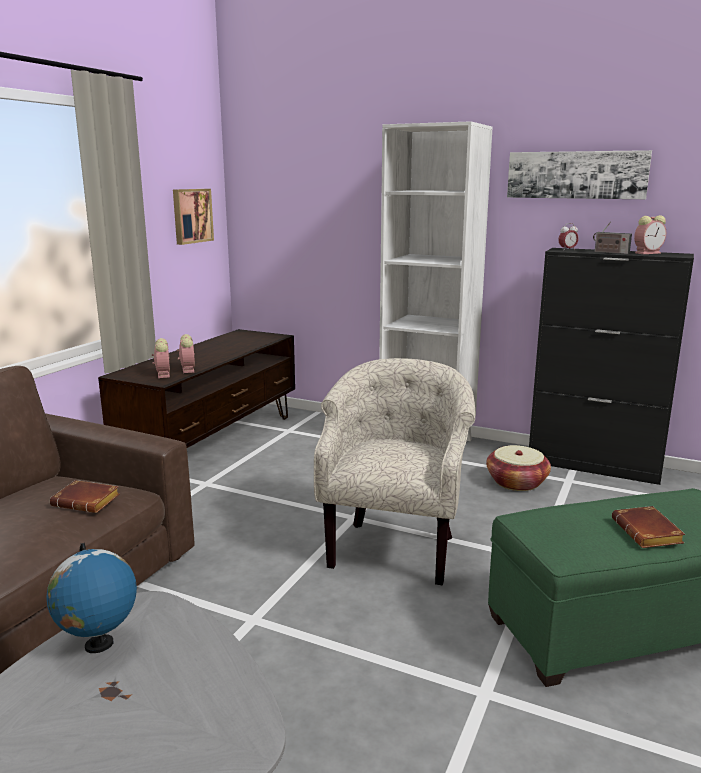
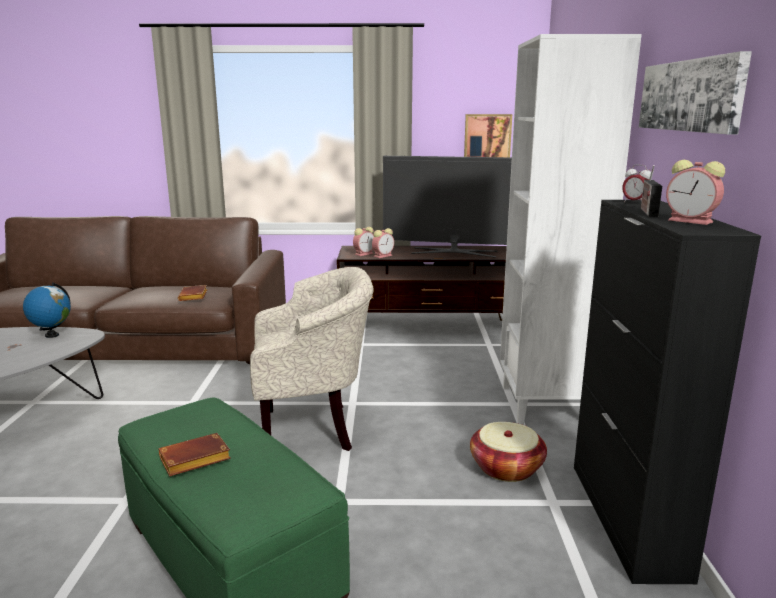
camera: 65 degrees right, 0 degrees up
(225, 347) = (454, 252): none -> television

